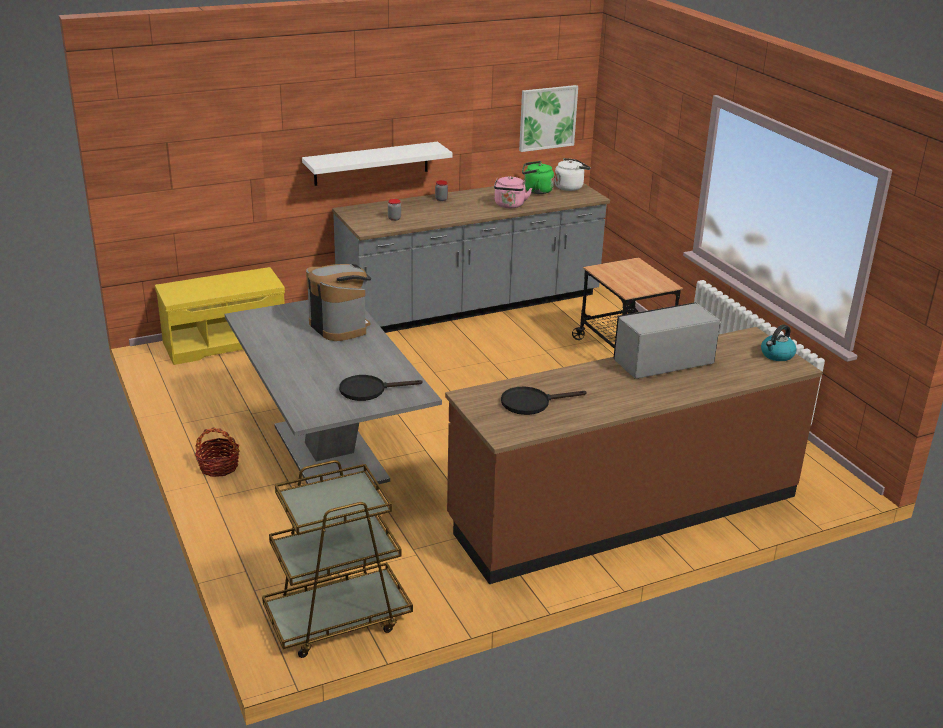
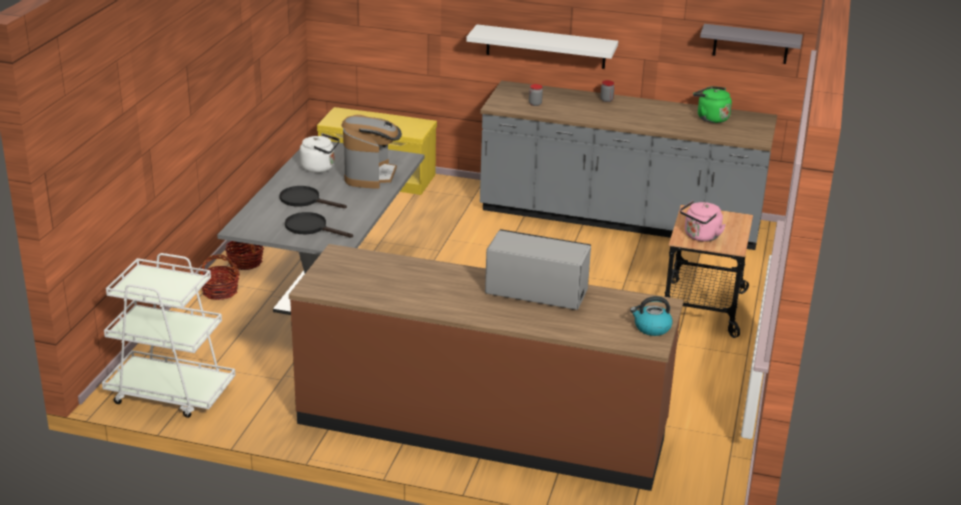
camera: 40 degrees right, 0 degrees up
(237, 504) = (220, 291): none -> basket
(337, 619) = (170, 393): brown cart -> white cart
(509, 205) = (658, 123): pink kettle -> pink kettle (700, 236)
(532, 403) = (374, 276): black frying pan -> black frying pan (305, 200)
(547, 118) = (751, 44): picture -> grey shelf
(570, 187) = (752, 124): white kettle -> white kettle (320, 167)

